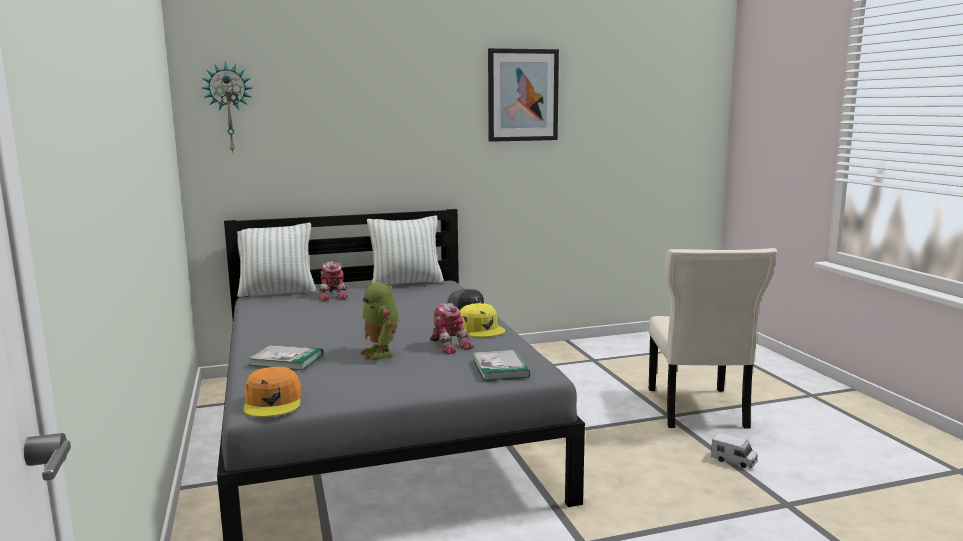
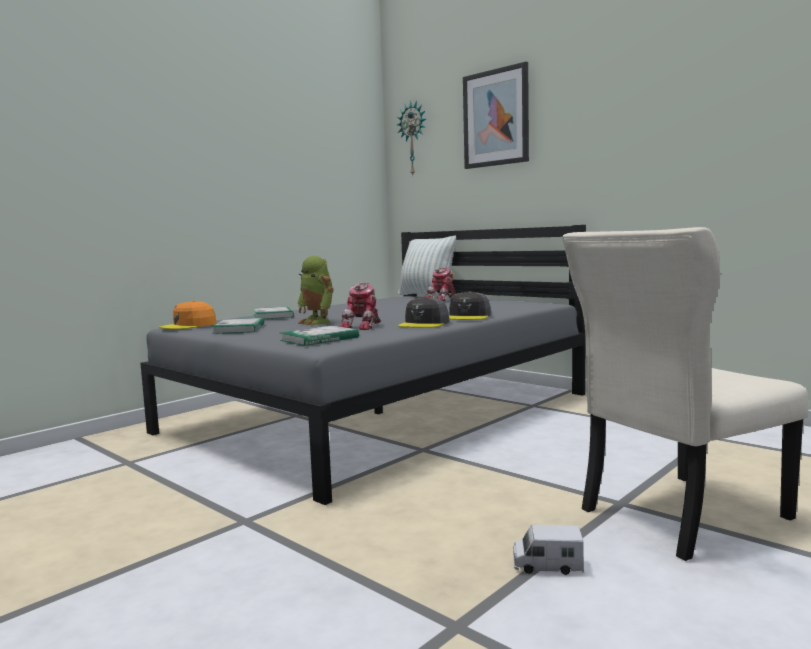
camera: 60 degrees right, 5 degrees down
(356, 385) = (239, 329): none -> book
(381, 353) = (317, 322): toy robot -> toy robot turned 75 degrees counterclockwise
(406, 283) = (521, 300): pillow -> none
(480, 329) = (424, 324): yellow cap -> grey cap
(522, 95) = (677, 79): picture -> picture (496, 118)
(733, 461) = (547, 565): toy truck -> toy truck turned 90 degrees clockwise

